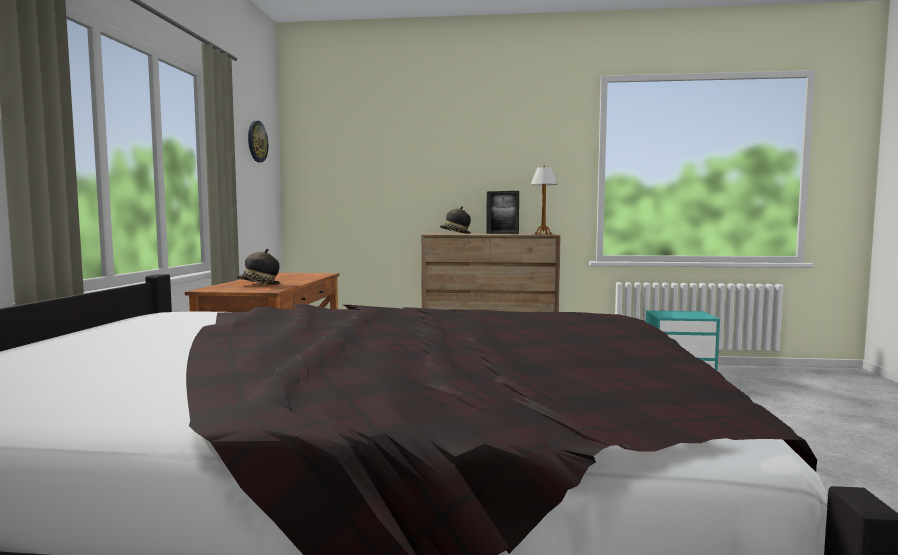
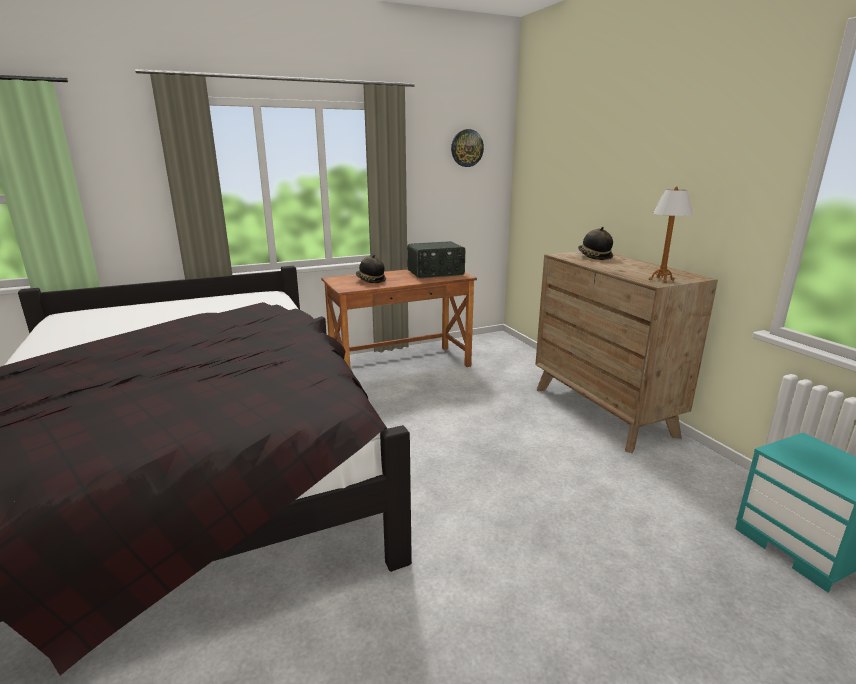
camera: 60 degrees right, 15 degrees up
(291, 275) = (436, 273): none -> radio
(502, 233) = (631, 268): picture frame -> none

